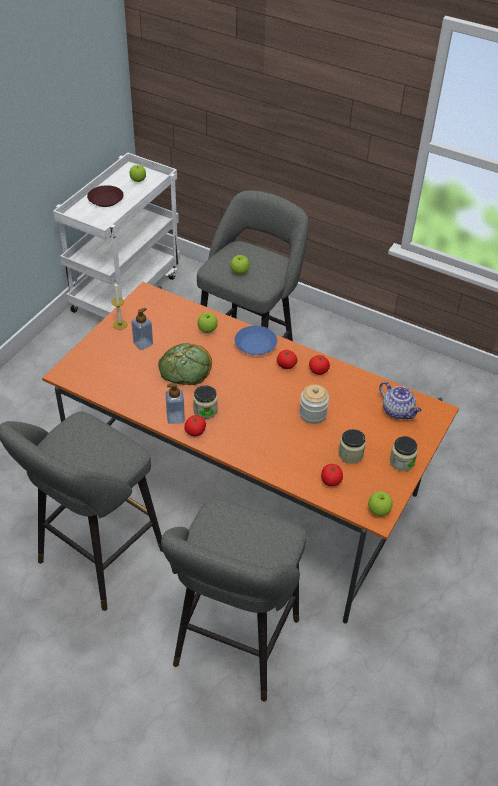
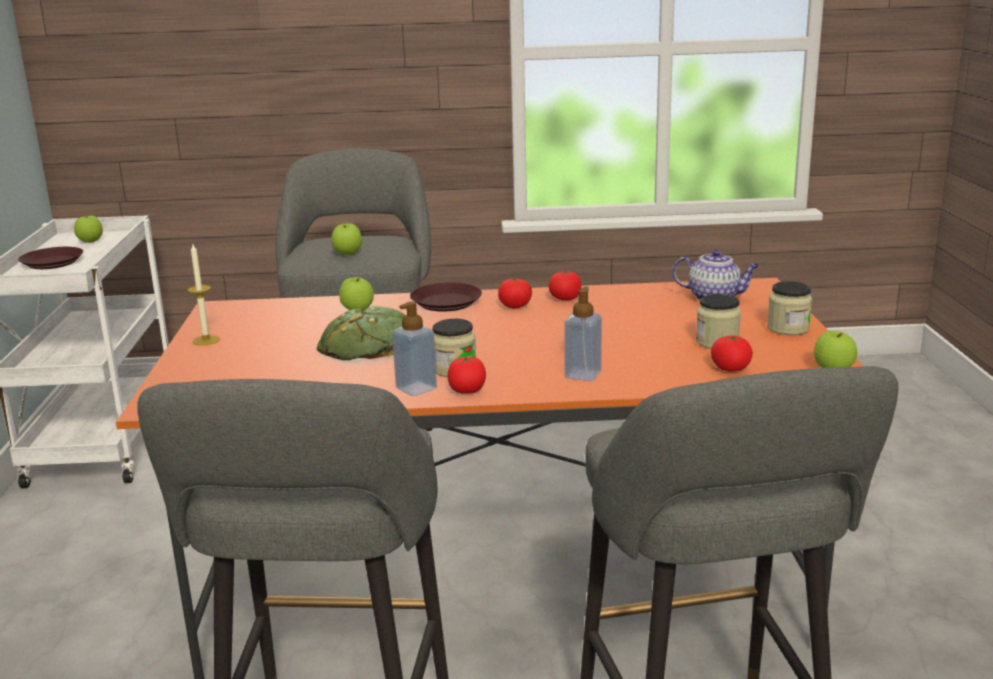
camera: 30 degrees left, 25 degrees down
(143, 343) = (268, 345): soap dispenser -> soap dispenser (583, 374)
(255, 344) = (445, 303): blue plate -> brown plate
(312, 414) = (613, 329): jar -> none

